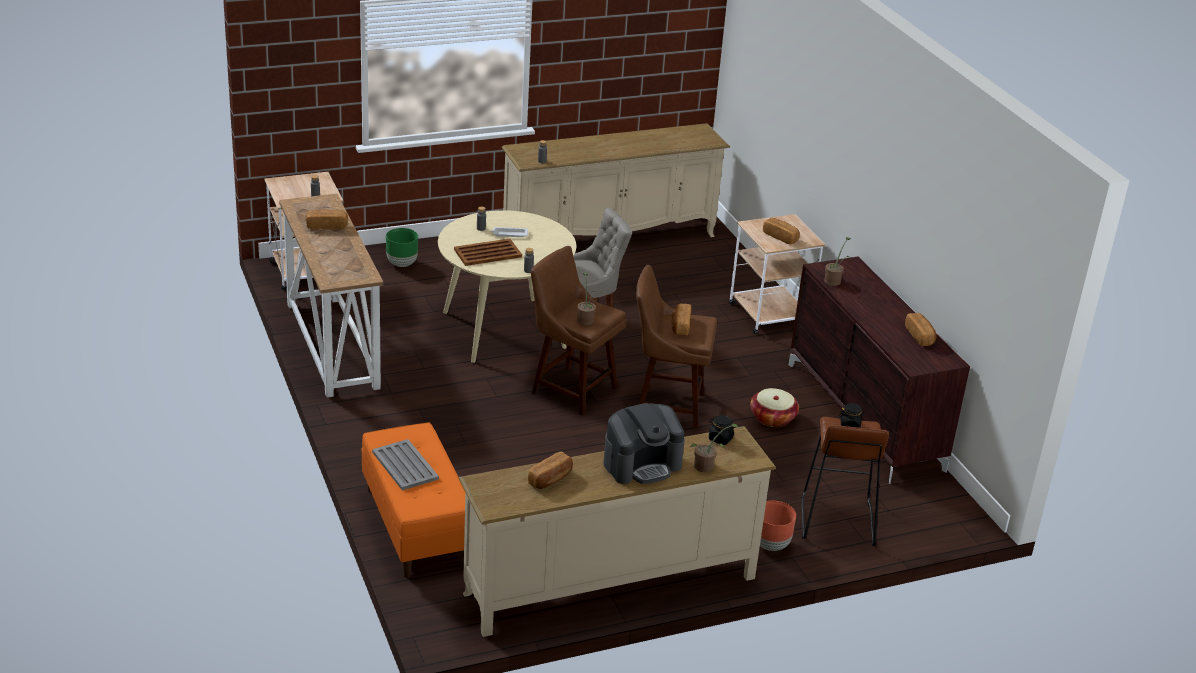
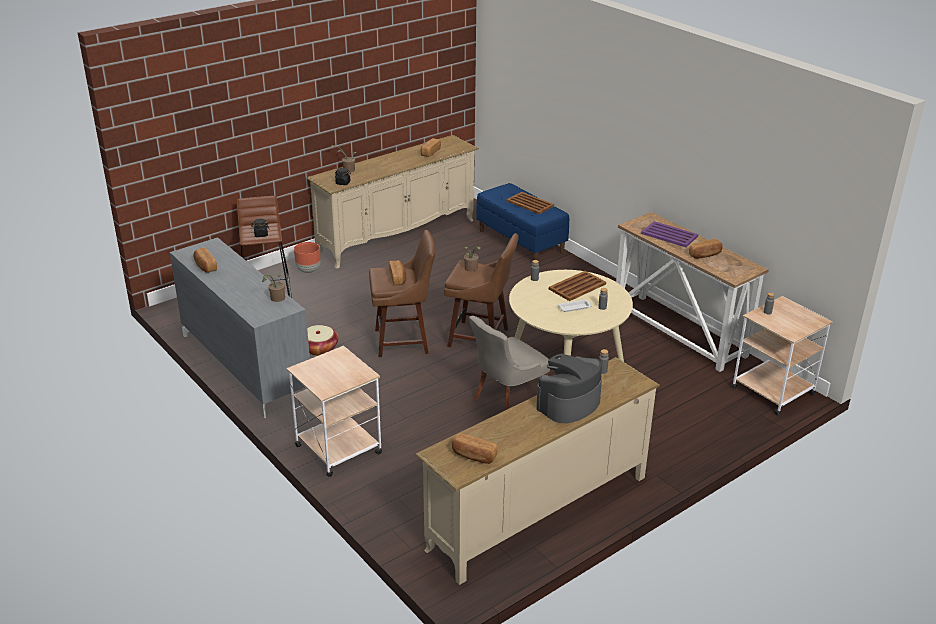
camera: 165 degrees right, 0 degrees up
(337, 255) = (670, 235): none -> purple tray
(402, 263) = (706, 421): green planter -> none
(405, 465) = (530, 204): grey tray -> brown tray
(415, 526) = (521, 242): orange bench -> blue bench
(642, 464) = (384, 165): coffee machine -> coffee machine (568, 404)
(781, 237) = (331, 366): bread -> bread (473, 456)
(864, 416) = (245, 365): brown dresser -> grey dresser

